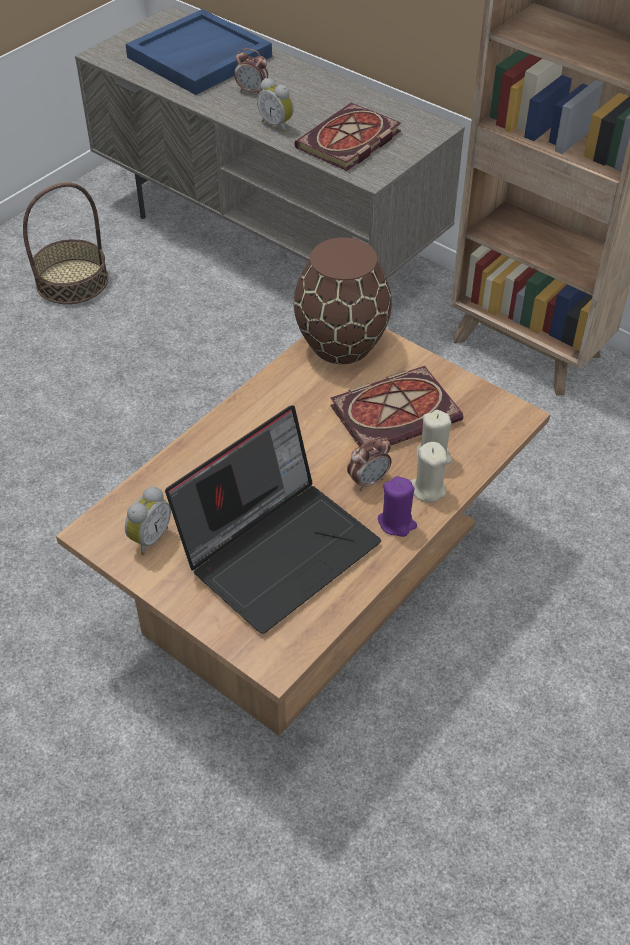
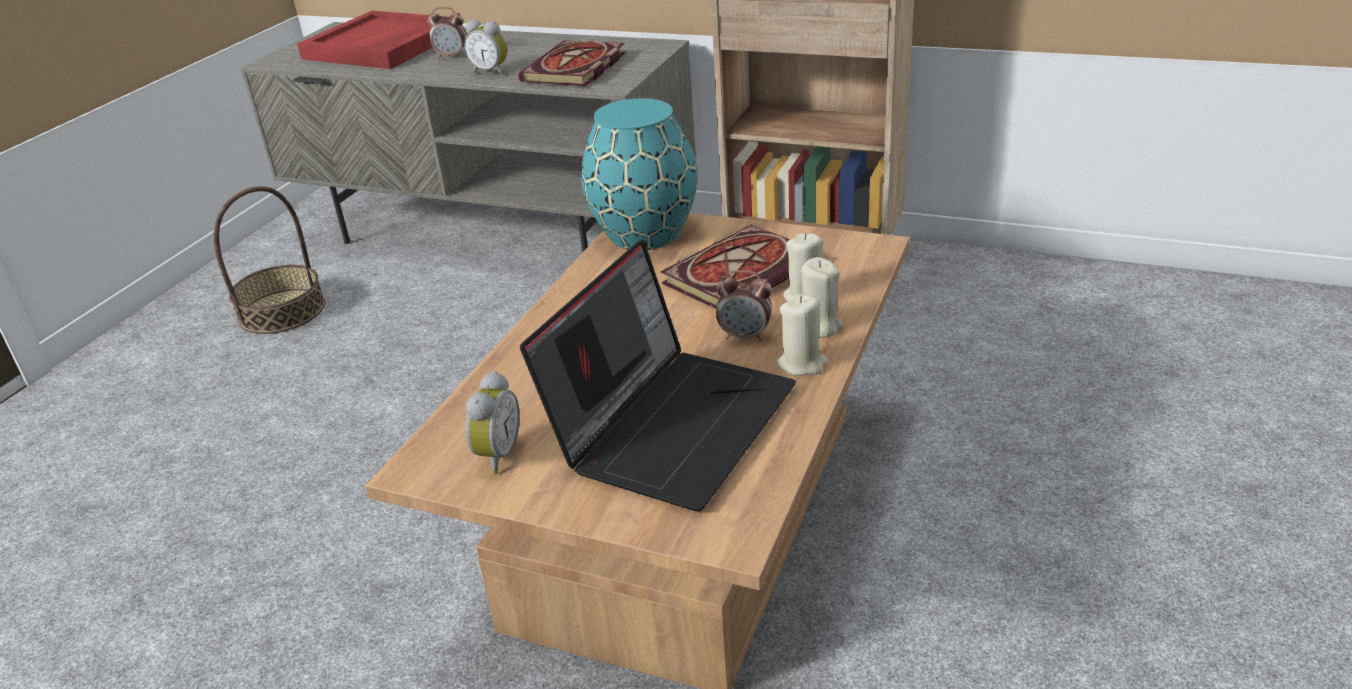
camera: 15 degrees left, 15 degrees down
(199, 58) = (382, 46): blue tray -> red tray
(340, 344) = (643, 234): brown vase -> turquoise vase
(368, 481) = (745, 336): alarm clock -> alarm clock turned 60 degrees clockwise
(397, 523) = (802, 364): purple candle -> beige candle

